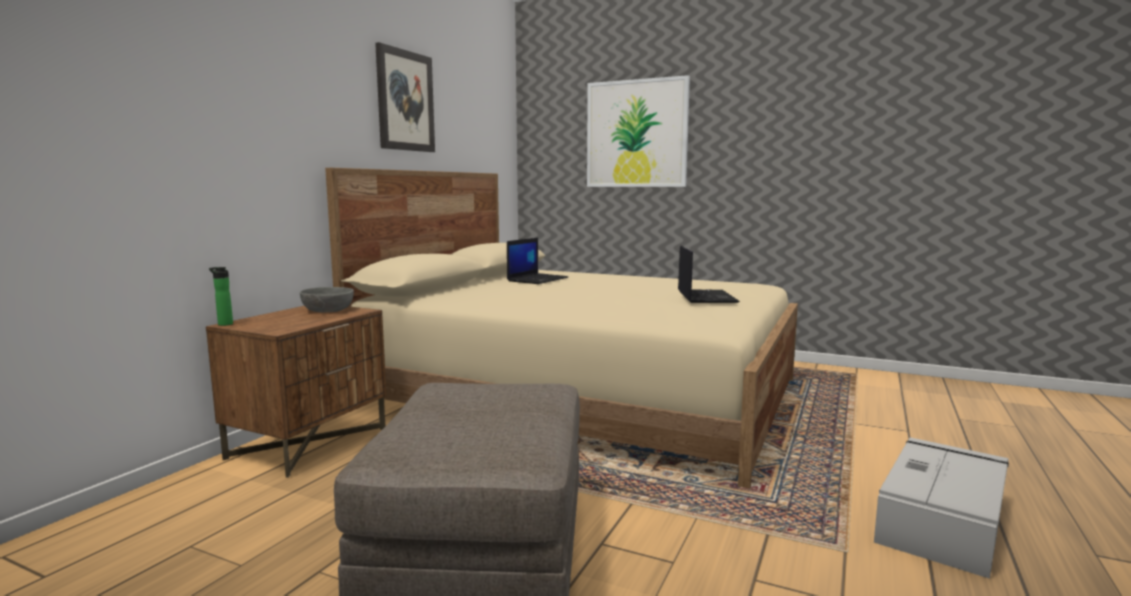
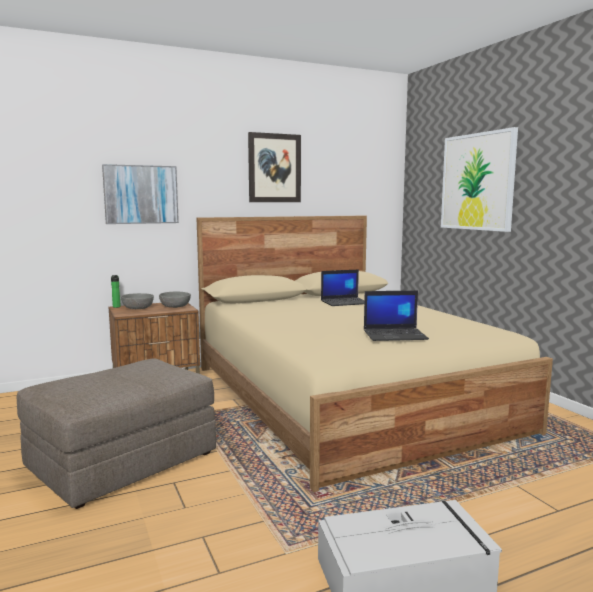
camera: 40 degrees right, 0 degrees up
(241, 124) = (141, 194): none -> picture
(272, 320) = (138, 308): none -> grey bowl
(705, 297) = (395, 335): laptop -> laptop turned 45 degrees clockwise

